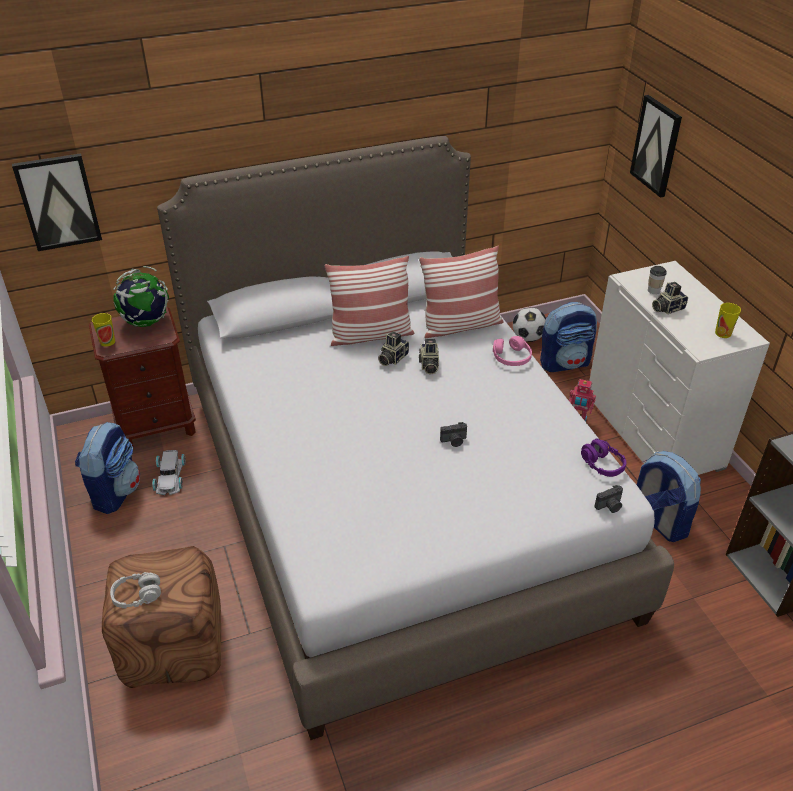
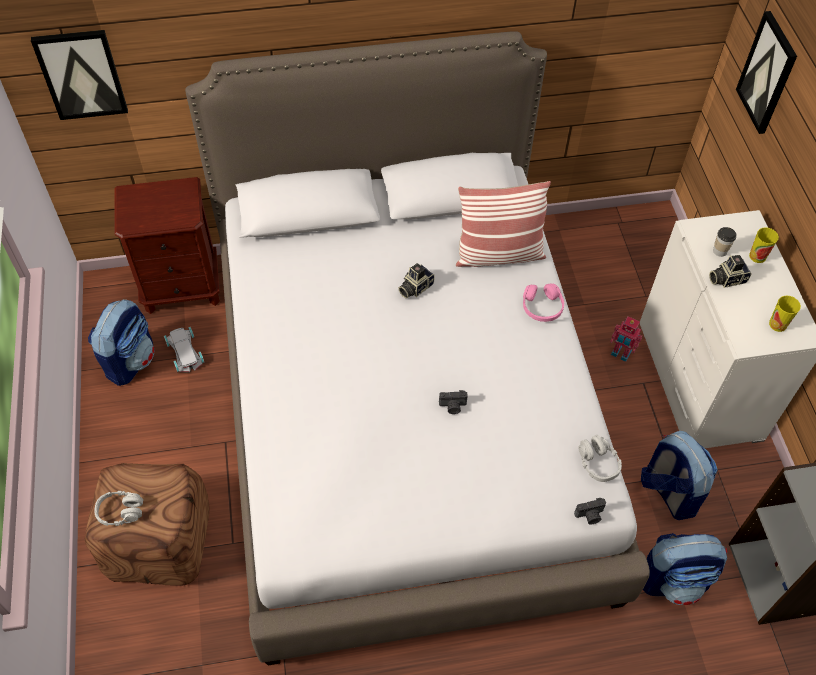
camera: 10 degrees right, 15 degrees up
(107, 341) = (129, 215): cup -> cup (757, 256)
(146, 322) = (172, 195): globe -> none
(169, 476) = (185, 351): white toy car -> white toy car turned 150 degrees clockwise
(371, 334) = (400, 252): pillow -> none
(428, 365) = (451, 303): camera -> none
(528, 338) = (596, 236): football -> none
(565, 363) = (628, 275): backpack -> backpack (674, 580)
(602, 464) = (598, 462): purple headphones -> grey headphones

